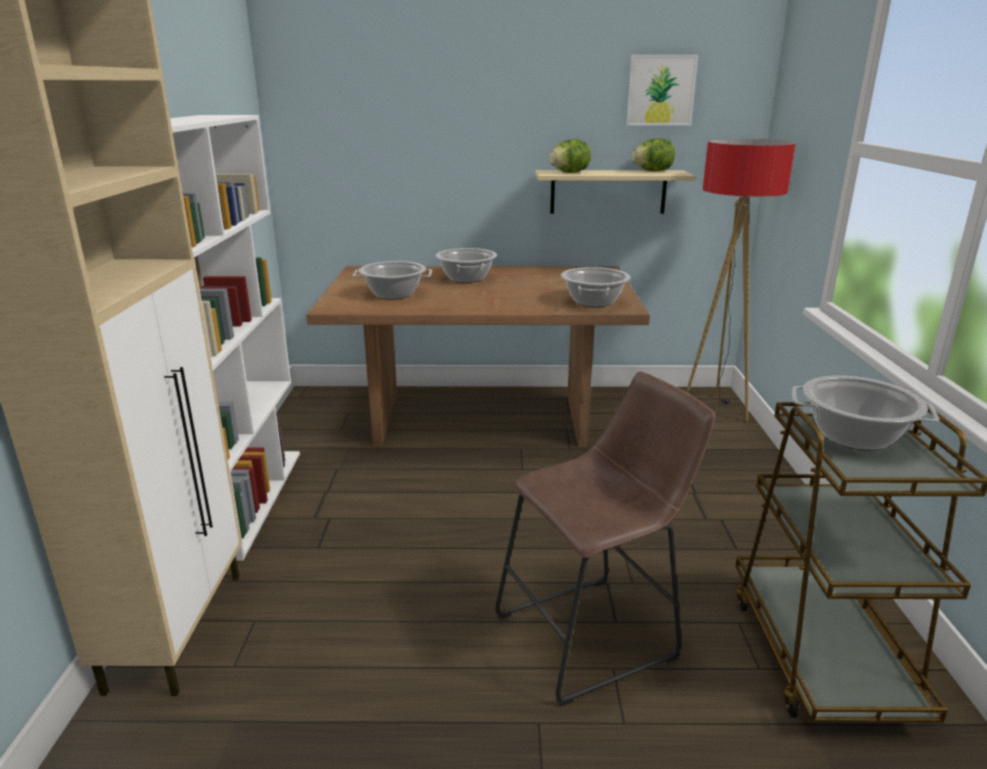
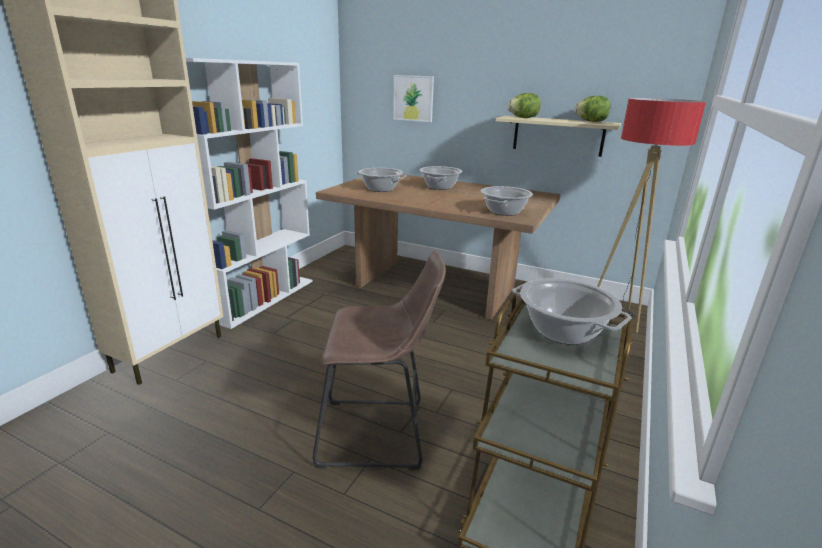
camera: 25 degrees right, 0 degrees up
(660, 90) = (607, 58): picture -> picture (413, 98)

